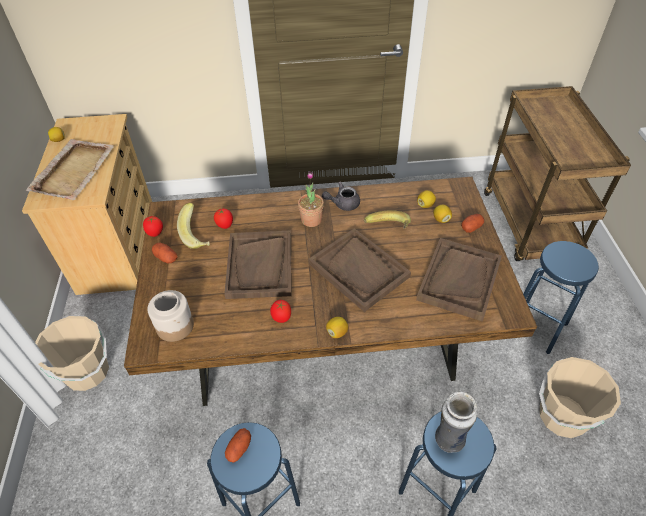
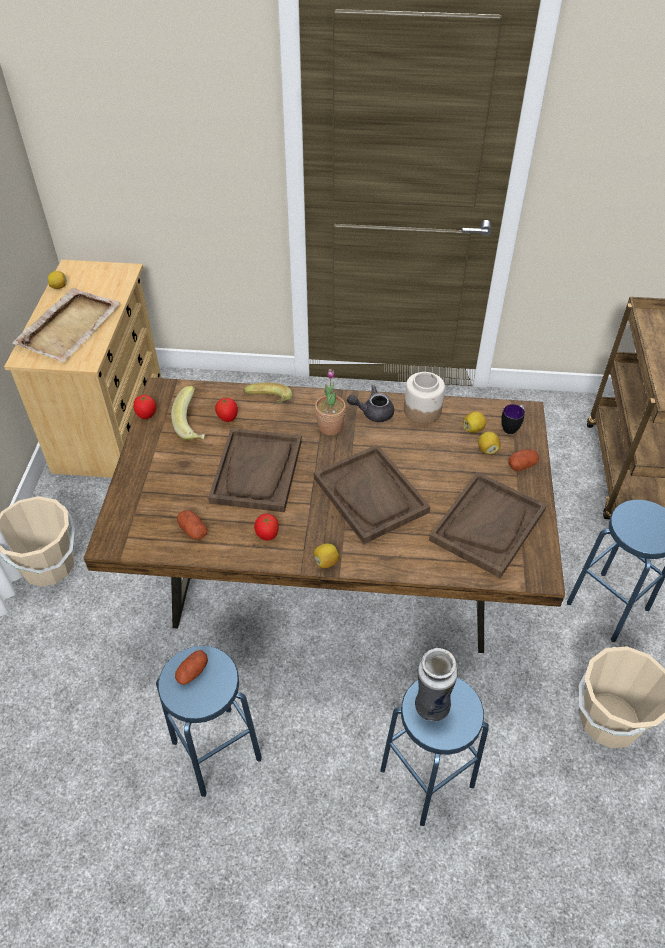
camera: 10 degrees right, 0 degrees up
(166, 258) = (153, 445): potato -> potato (193, 530)
(175, 325) = (147, 524): jar -> jar (422, 410)
(388, 230) = (418, 453): banana -> banana (268, 405)
(454, 199) = (512, 427): none -> mug

